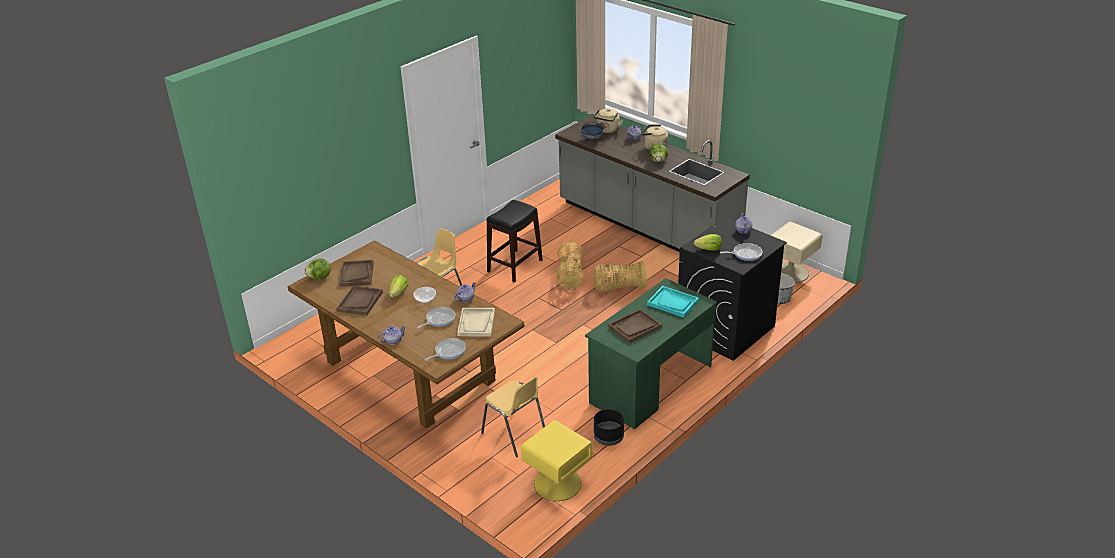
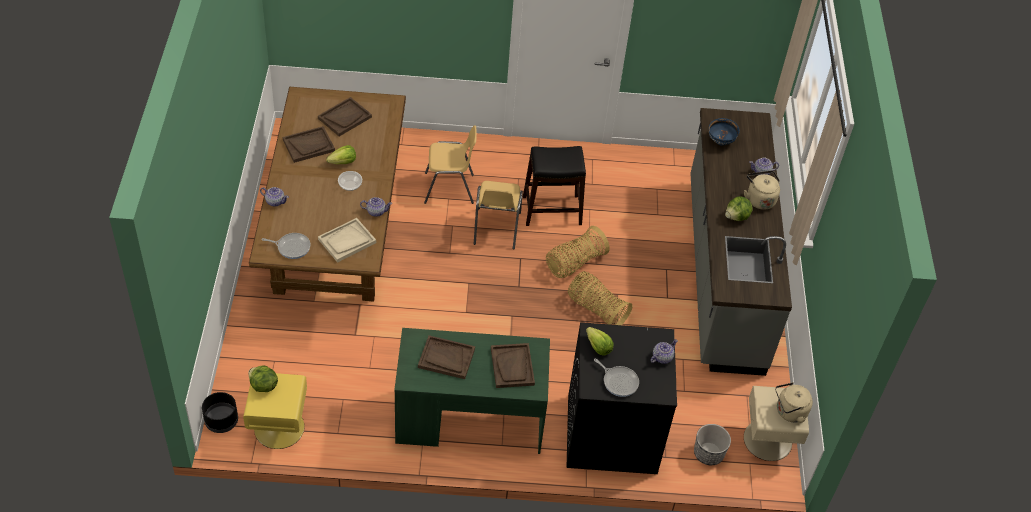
camera: 45 degrees right, 15 degrees up
(320, 277) = (318, 98): lettuce -> lettuce (263, 386)
(439, 319) = (330, 212): frying pan -> none
(515, 435) = (315, 360): yellow chair -> yellow chair (496, 229)
(607, 130) = (754, 143): beige kettle -> beige kettle (789, 412)
(609, 437) = (368, 430): black planter -> black planter (221, 421)
(673, 303) = (512, 366): turquoise tray -> brown tray

